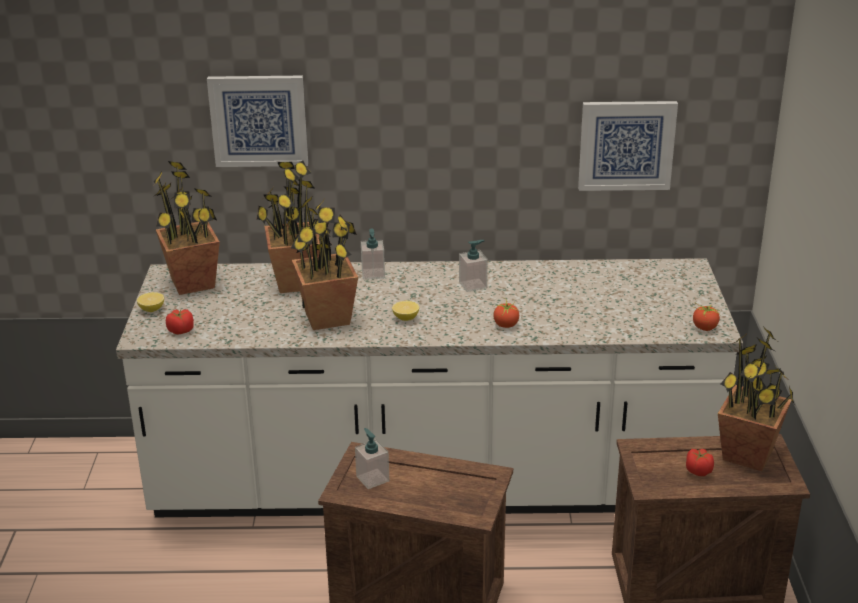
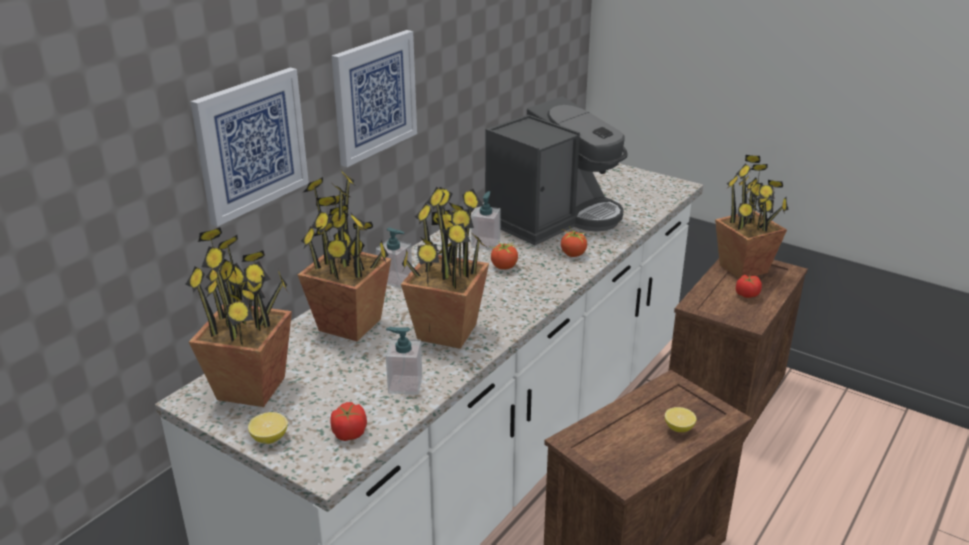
camera: 55 degrees left, 0 degrees up
(372, 478) = (619, 451): soap dispenser -> soap dispenser (405, 385)
(405, 318) = (502, 293): lemon -> lemon (678, 428)
(556, 296) = (552, 218): none -> coffee machine
(626, 145) = (522, 63): picture -> picture (374, 96)
(704, 328) = (669, 188): tomato -> tomato (504, 267)

